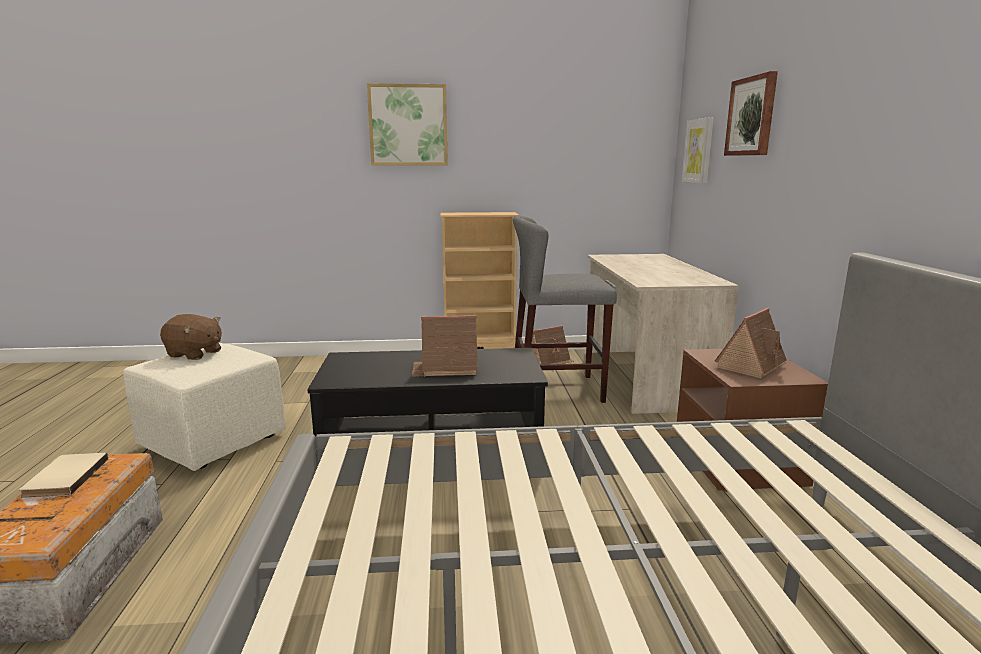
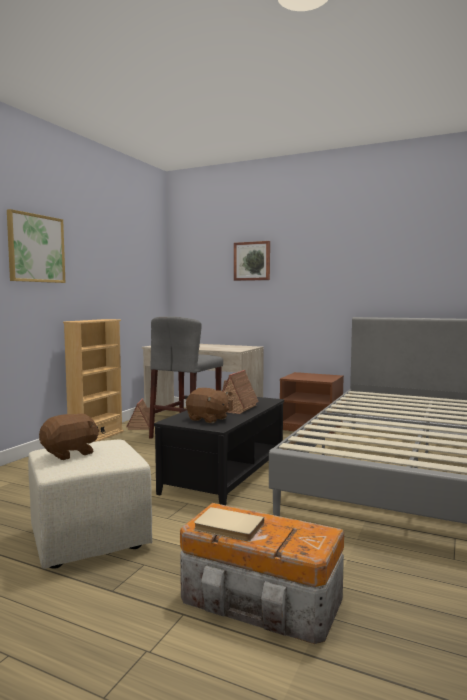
camera: 60 degrees left, 10 degrees down
(366, 369) = (208, 419): none -> brown plush toy
(698, 151) = (199, 278): picture -> none
(751, 366) = (313, 377): toy house -> none

